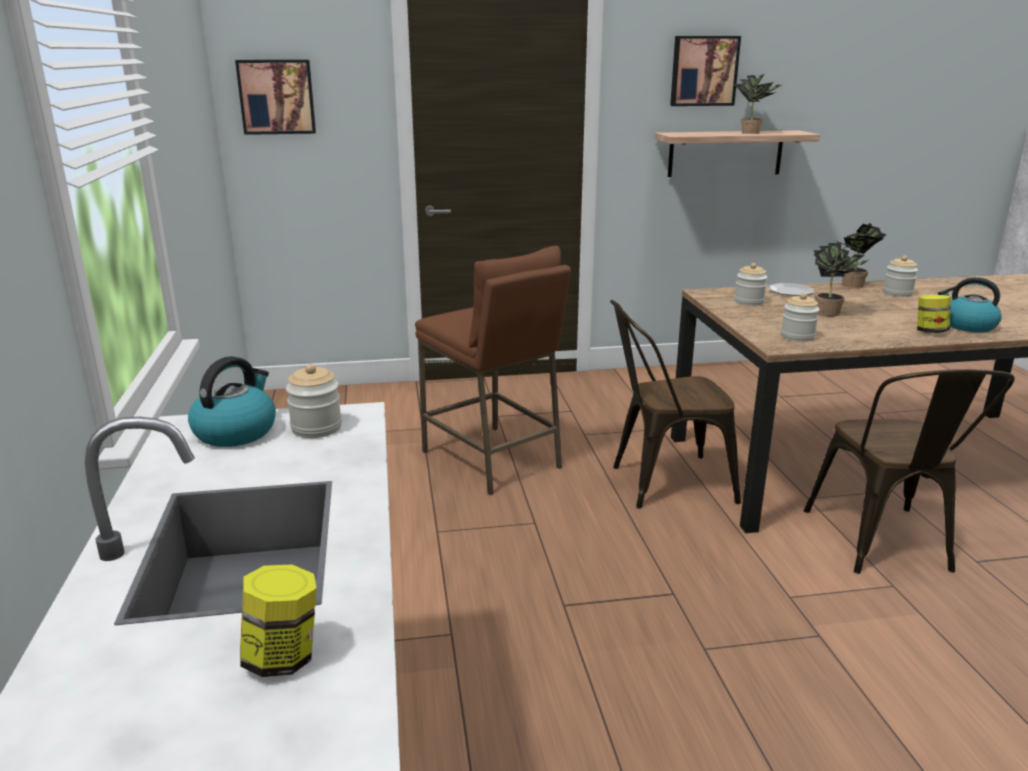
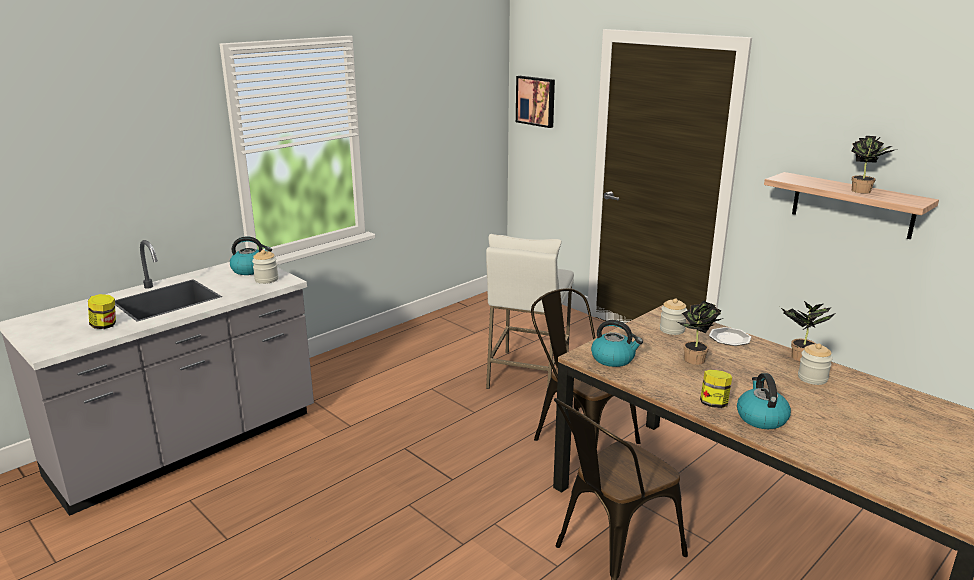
camera: 55 degrees right, 0 degrees up
(492, 459) = (527, 374): brown stool -> white stool
(703, 71) = (835, 124): picture -> none
(797, 336) = (613, 359): jar -> kettle

